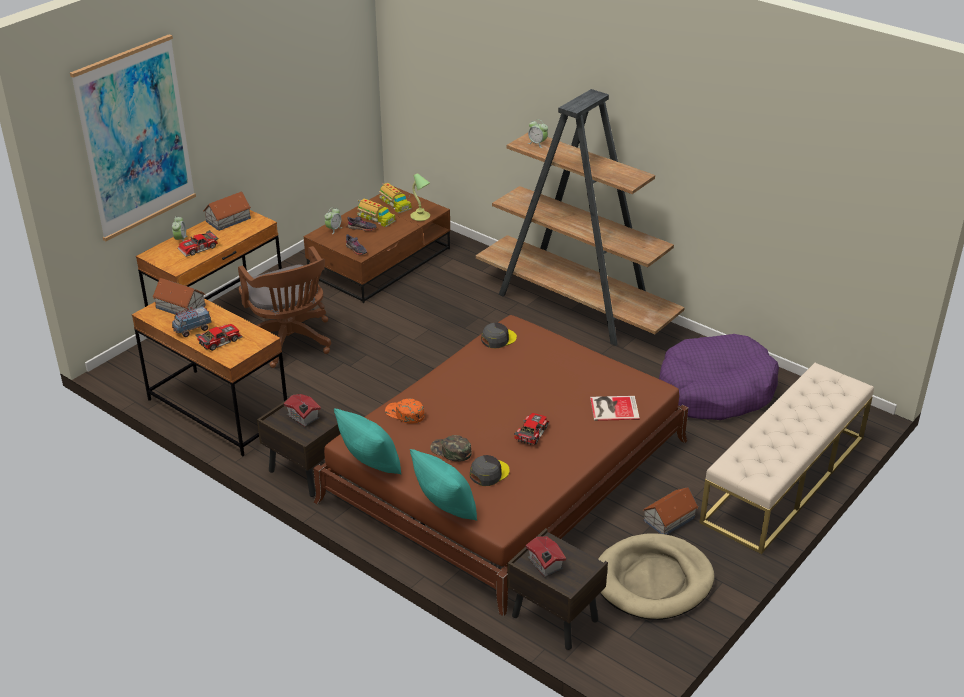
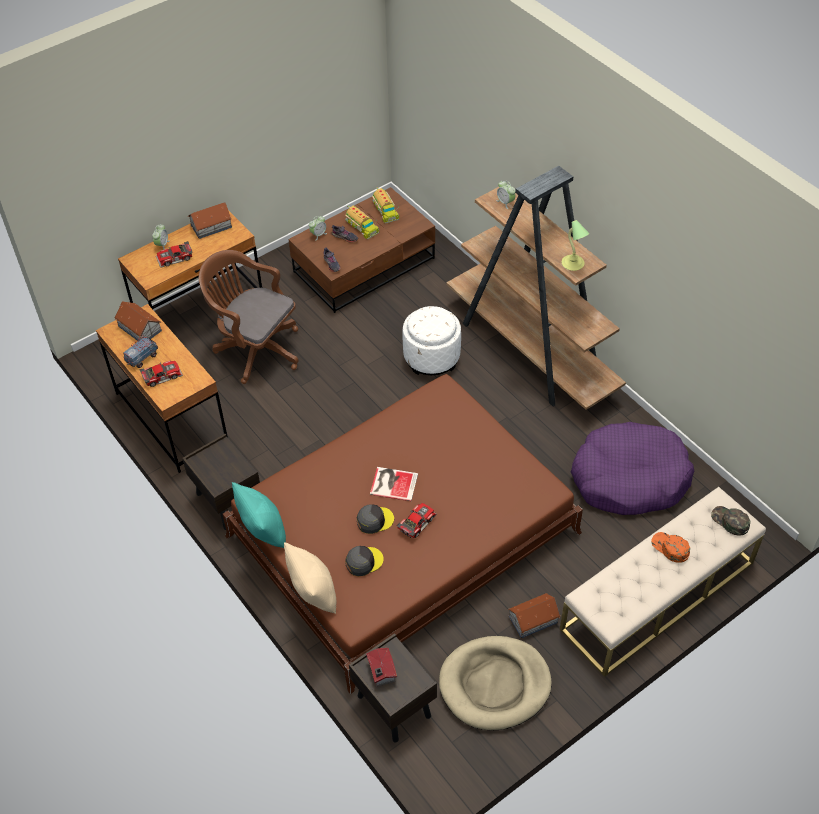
camera: 15 degrees right, 15 degrees up
(135, 138) = (115, 160): picture -> none
(192, 329) = (142, 358): toy truck -> toy truck turned 150 degrees clockwise
(290, 343) = (255, 349): brown office chair -> brown office chair turned 135 degrees clockwise
(303, 418) = (223, 463): toy house -> none
(404, 414) = (310, 478): orange cap -> orange cap (670, 548)
(420, 217) = (404, 231): table lamp -> table lamp (573, 264)
(445, 507) = (313, 592): turquoise pillow -> beige pillow
(451, 451) = (337, 530): green cap -> green cap (729, 521)
(478, 324) = (431, 357): none -> white ottoman
(498, 339) = (424, 403): grey cap -> grey cap (374, 520)
(613, 408) = (502, 507): book -> book (393, 483)

